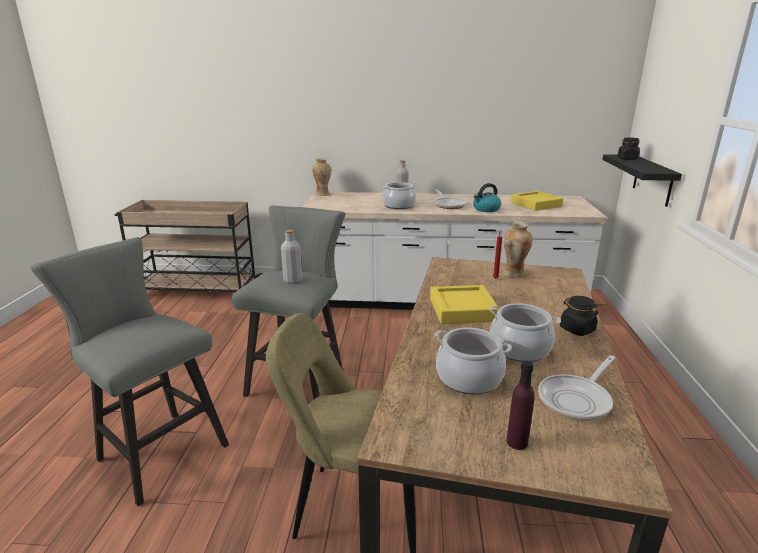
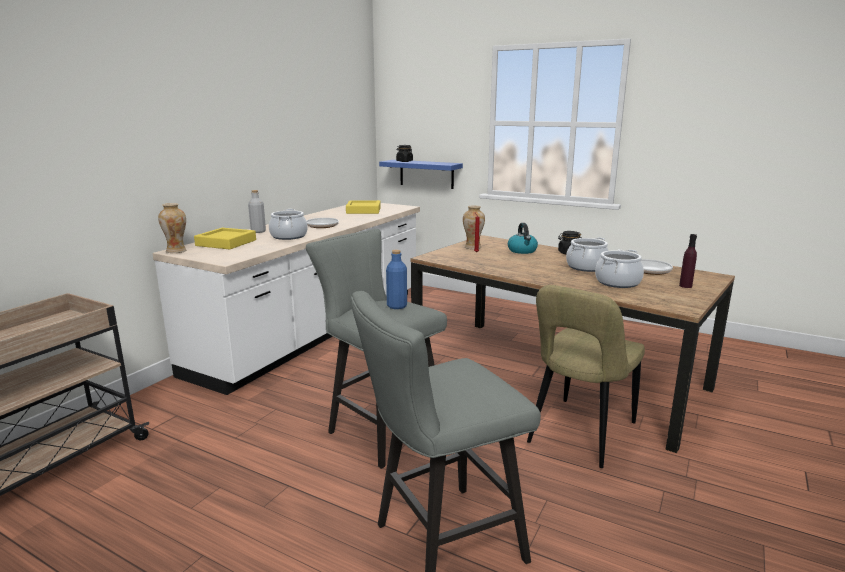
camera: 65 degrees left, 5 degrees down
(293, 280) = (397, 306): grey bottle -> blue bottle
(462, 309) = (521, 268): yellow tray -> yellow tray (226, 243)
(486, 209) = (352, 220): kettle -> kettle (522, 251)
(652, 180) = (426, 174): black shelf -> blue shelf

